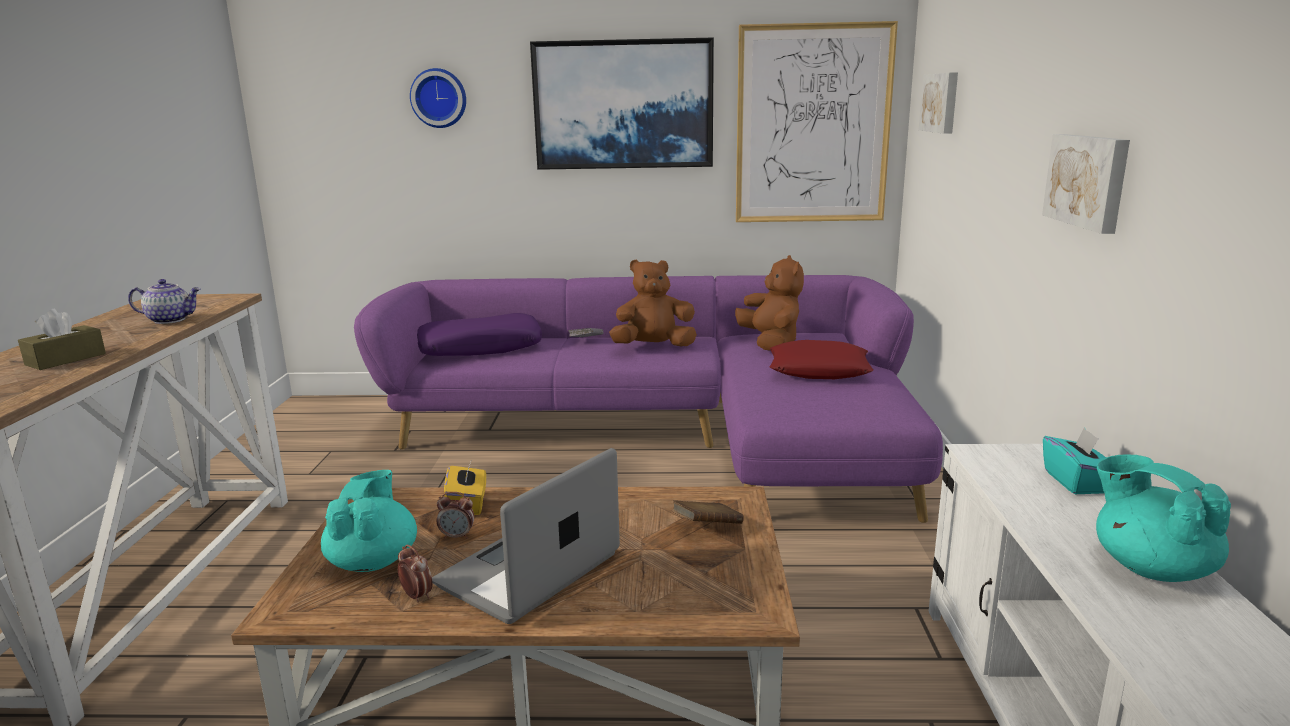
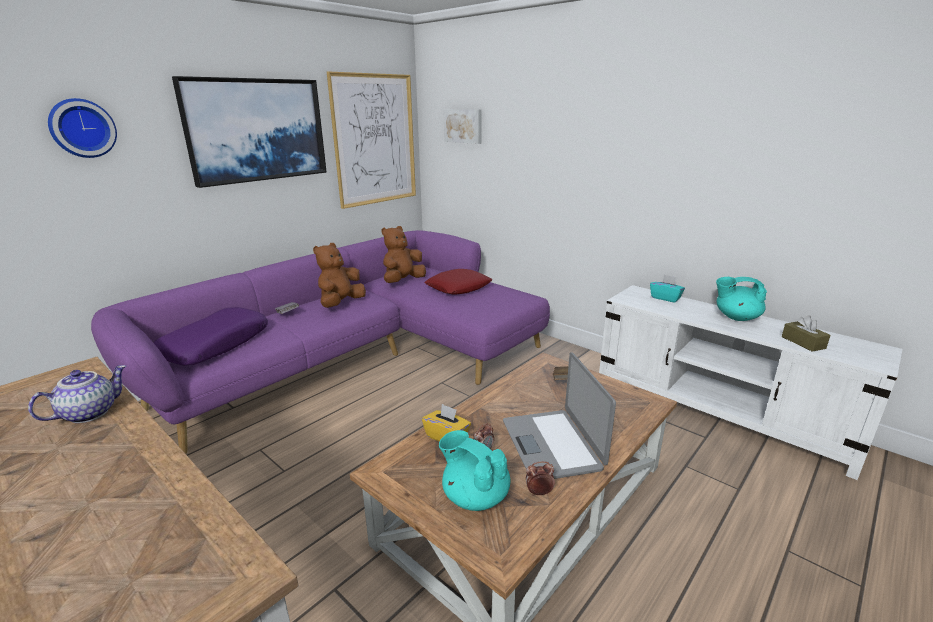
camera: 50 degrees left, 5 degrees up
(66, 359) = (117, 495): brown tissue box -> brown tissue box (803, 342)
(770, 343) = (403, 281): brown plush toy -> brown plush toy turned 75 degrees counterclockwise
(1088, 180) = (627, 166): picture -> none

